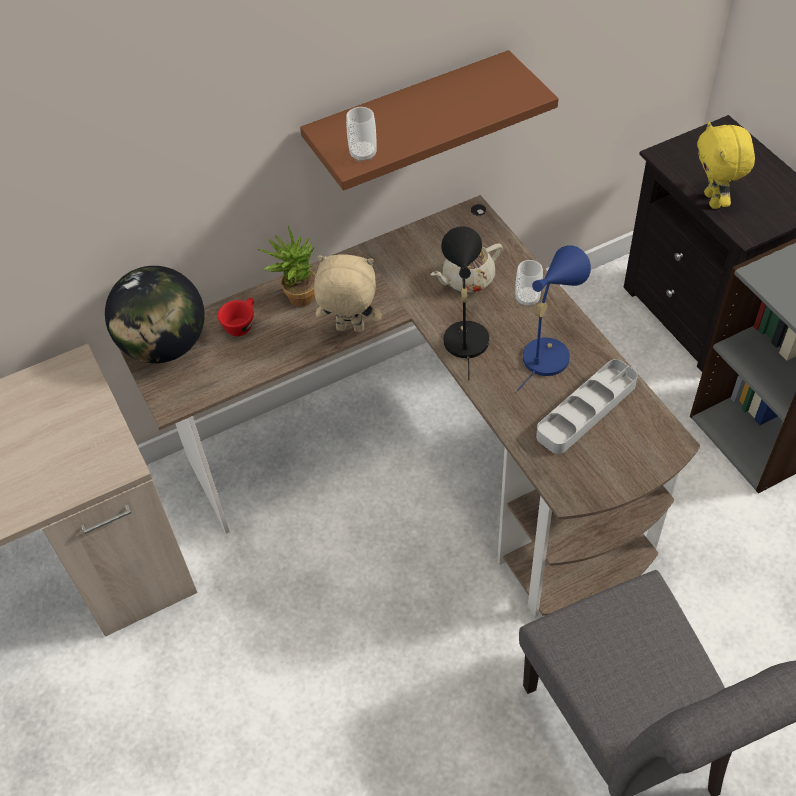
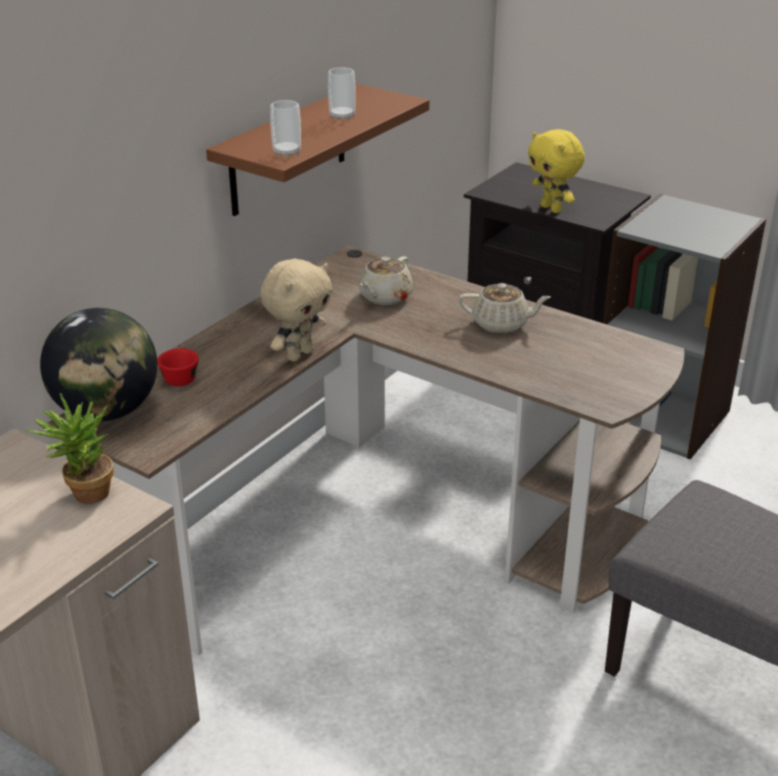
camera: 30 degrees left, 20 degrees down
(296, 297) = (224, 345): potted plant -> potted plant (84, 494)
(349, 330) = (299, 354): beige plush toy -> beige plush toy turned 150 degrees clockwise
(464, 335) = (414, 332): black table lamp -> none
(527, 299) = (451, 296): cup -> cup (342, 116)
(548, 352) = (501, 324): blue table lamp -> beige teapot
(586, 410) = (570, 351): grey tray -> none

